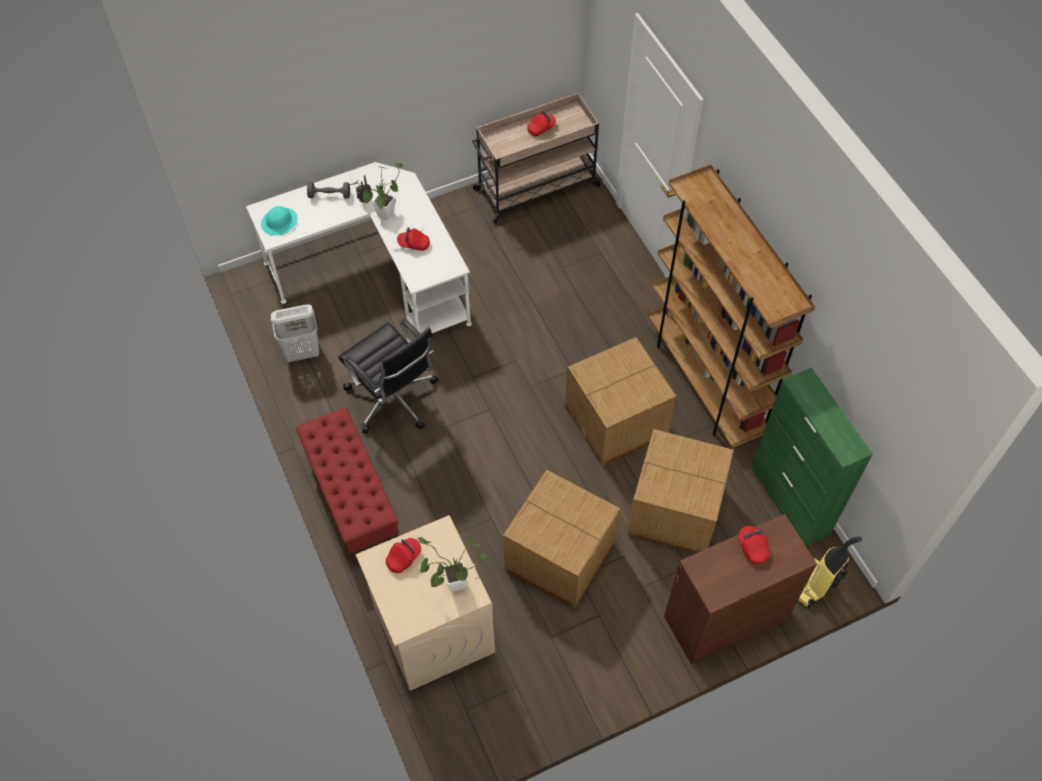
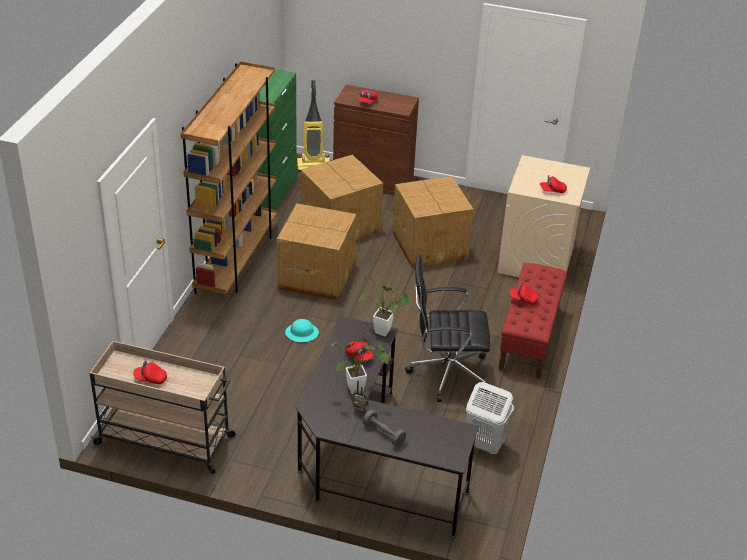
camera: 140 degrees left, 20 degrees down
(279, 222) = (447, 439): turquoise hard hat -> turquoise hard hat (301, 333)
(354, 457) = (523, 299): none -> red cap
(376, 273) = (369, 463): white desk -> black desk
(393, 400) = (446, 373): black office chair -> black office chair turned 90 degrees counterclockwise
(452, 585) = (536, 169): potted plant -> potted plant (385, 333)

